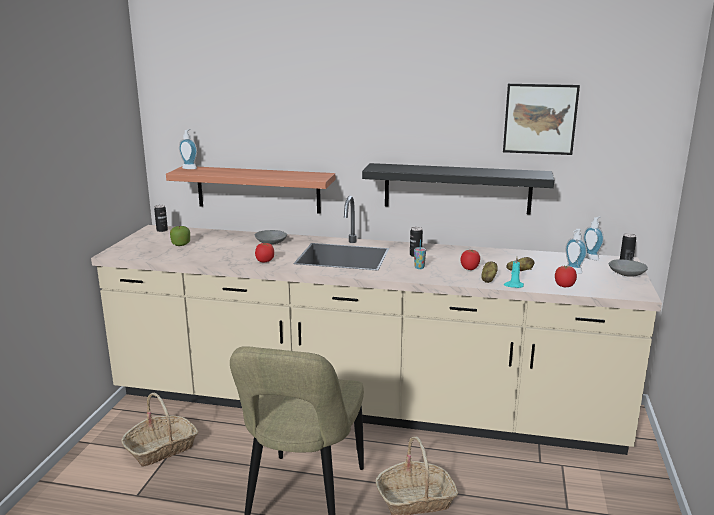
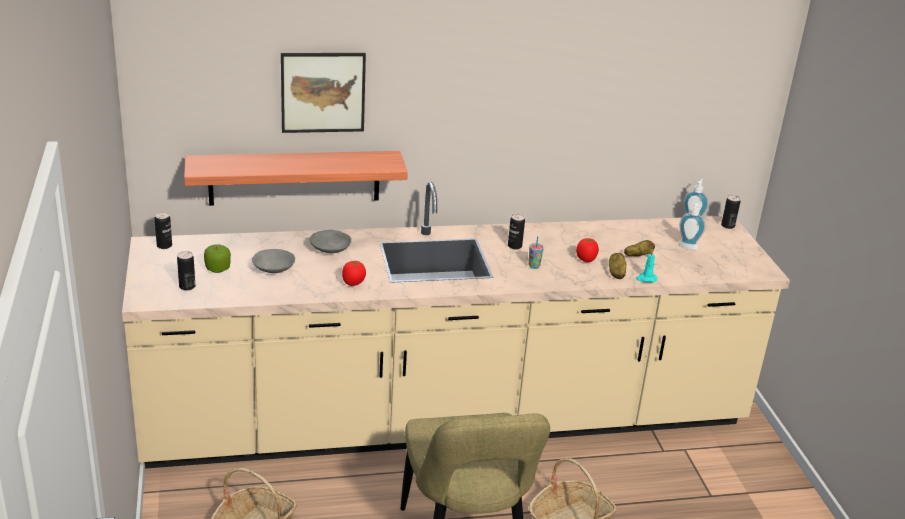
camera: 25 degrees left, 10 degrees up
(149, 250) = (187, 286): none -> can
(190, 168) = (203, 160): soap dispenser -> none
(457, 188) = (547, 158): black shelf -> none
(540, 119) = (643, 77): picture -> picture (323, 92)
(564, 286) = (693, 271): tomato -> none
(626, 274) = (737, 243): grey bowl -> grey bowl (273, 268)

